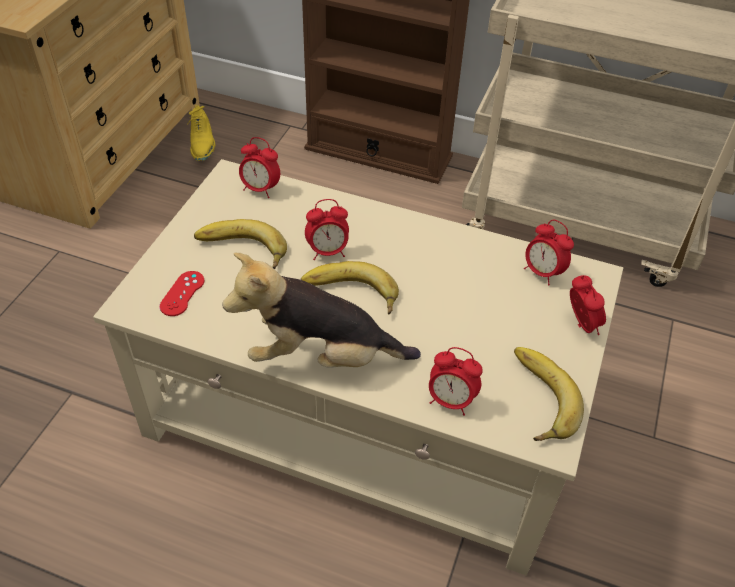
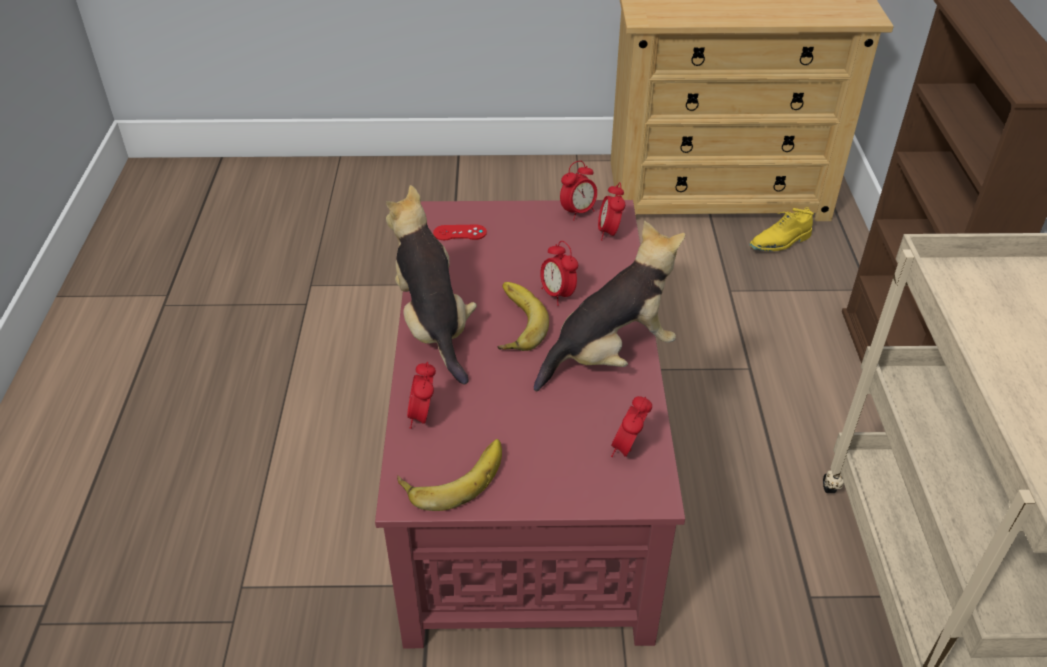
camera: 70 degrees right, 5 degrees down
(241, 251) = (525, 246): banana -> none
(365, 414) = (524, 470): beige coffee table -> red coffee table
(426, 245) = (610, 354): none -> plush toy
(581, 325) = (569, 494): alarm clock -> alarm clock (578, 212)

